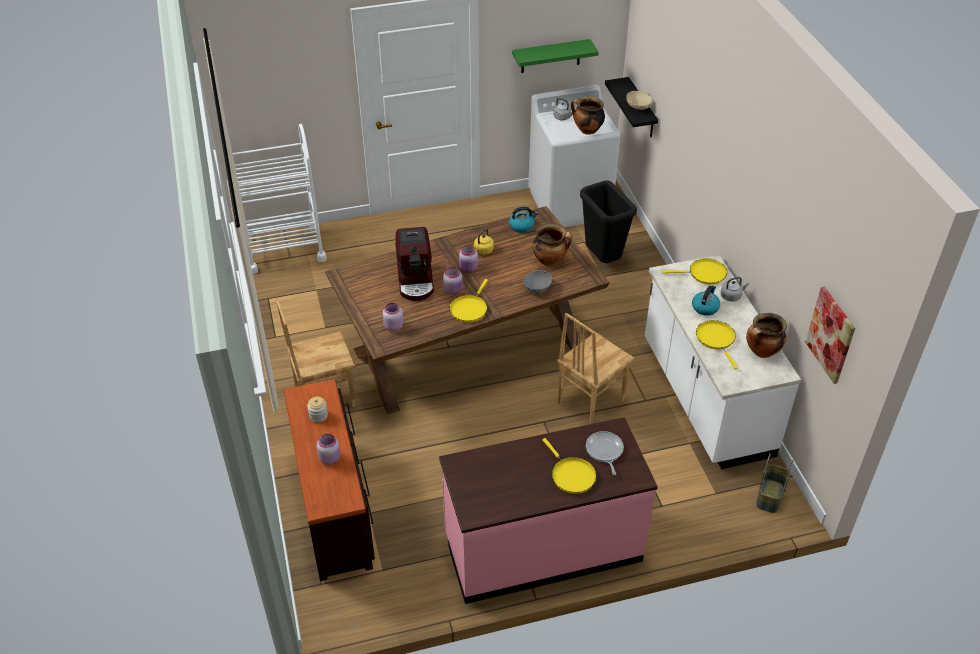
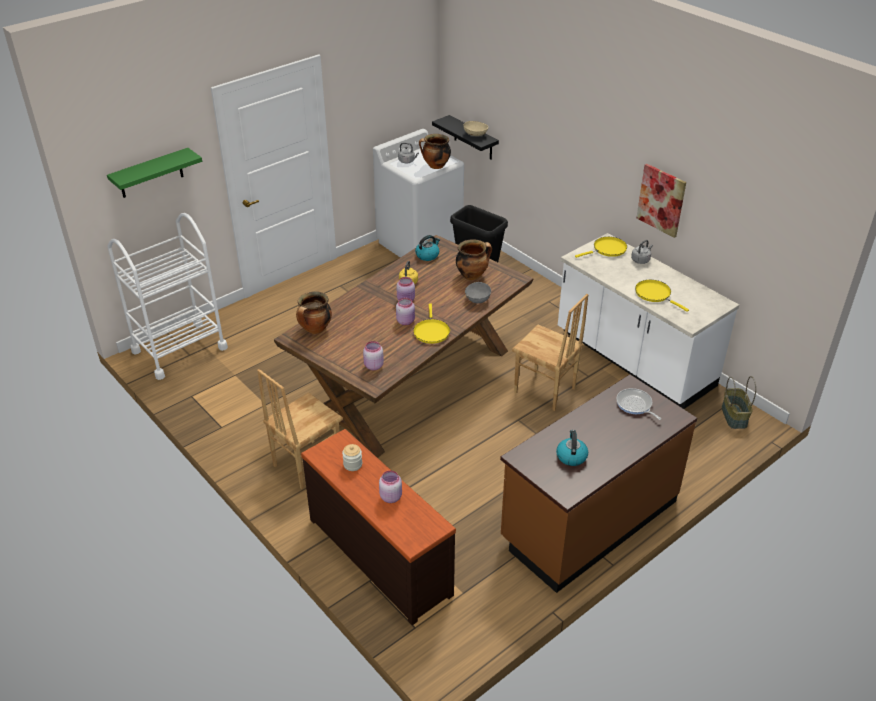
camera: 25 degrees left, 5 degrees down
(416, 281) = (366, 323): coffee machine -> none
(542, 547) = (588, 520): pink counter -> brown counter
(550, 56) = (383, 108): green shelf -> green shelf (151, 173)
(571, 475) = (623, 432): yellow frying pan -> none
(589, 401) = (544, 391): brown chair -> brown chair turned 75 degrees counterclockwise
(705, 307) = (627, 273): kettle -> kettle (571, 456)
(761, 352) = (695, 293): cooking pot -> cooking pot (315, 330)
(831, 335) = (771, 251): picture -> picture (661, 200)

